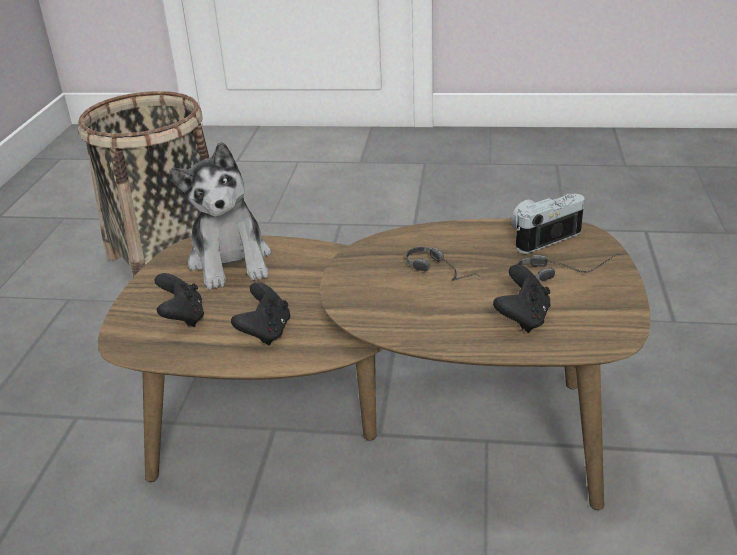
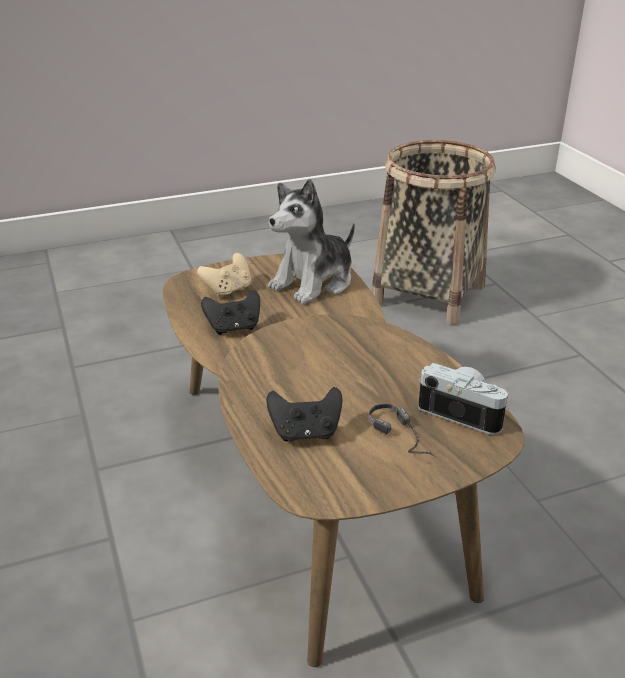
camera: 60 degrees right, 0 degrees up
(183, 317) = (228, 290): black game controller -> beige game controller
(446, 273) = (347, 374): headphones -> none

